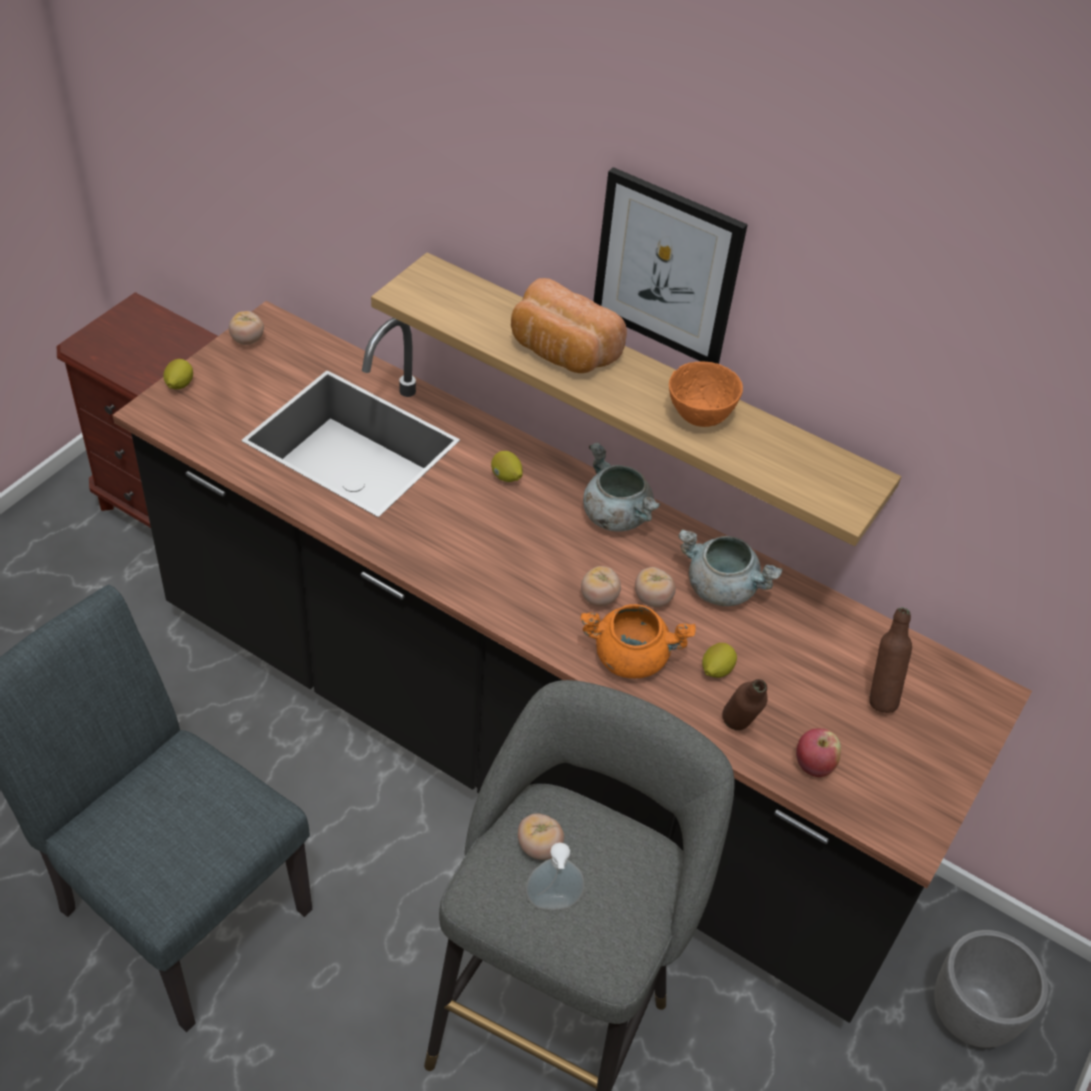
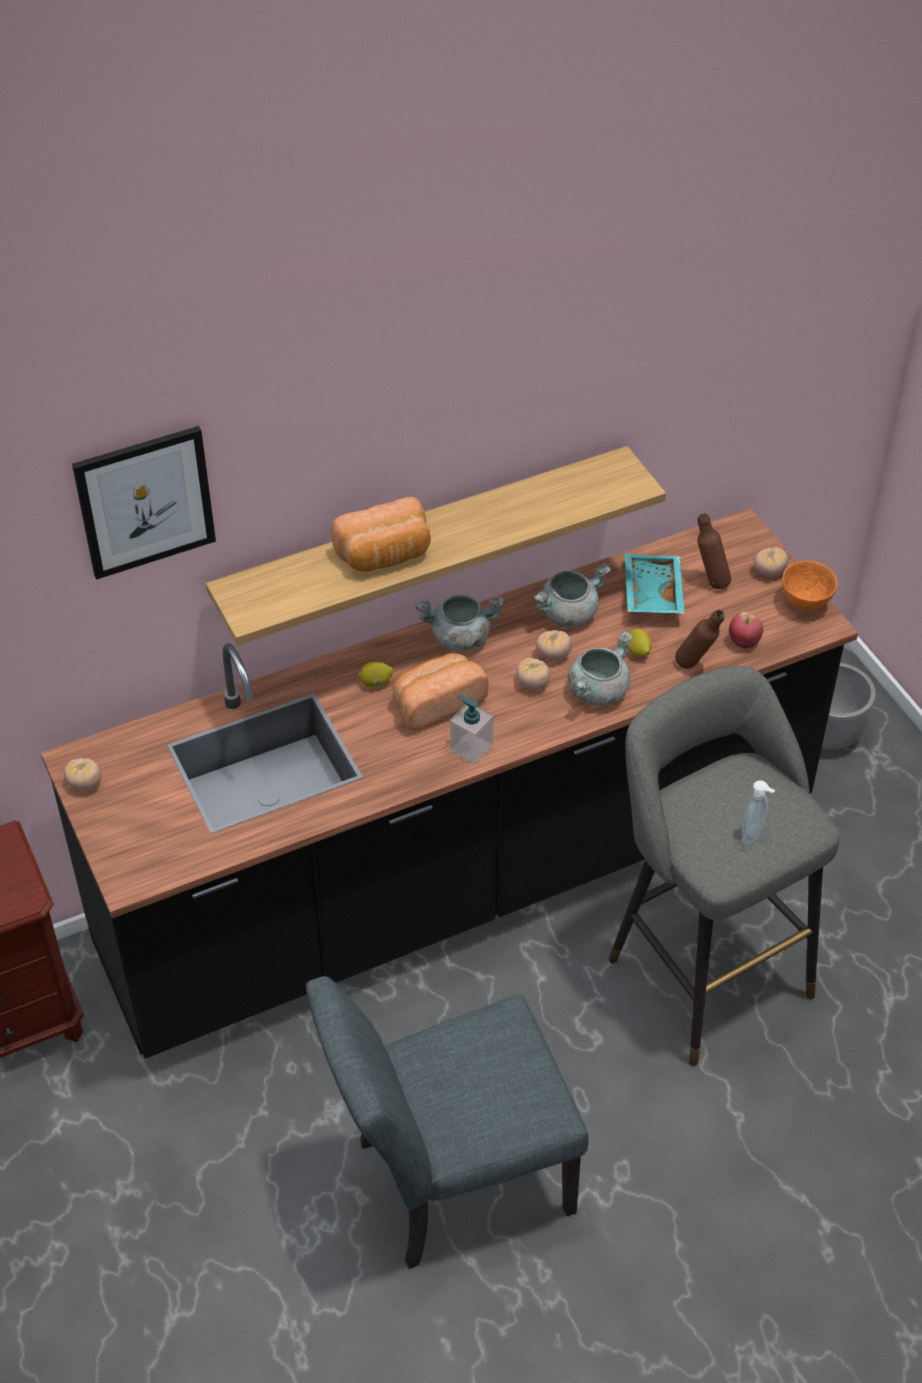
camera: 55 degrees left, 0 degrees up
(179, 385) = (108, 851): lemon -> none
(474, 583) = (471, 747): none -> soap dispenser
(514, 532) = (437, 703): none -> bread
(539, 847) = (705, 822): tomato -> tomato (769, 572)
(631, 657) = (598, 691): orange cooking pot -> grey cooking pot
(667, 268) = (425, 438): picture -> picture (145, 501)
(700, 418) = (507, 514): orange bowl -> orange bowl (806, 603)
(813, 648) = (650, 593): none -> turquoise tray

